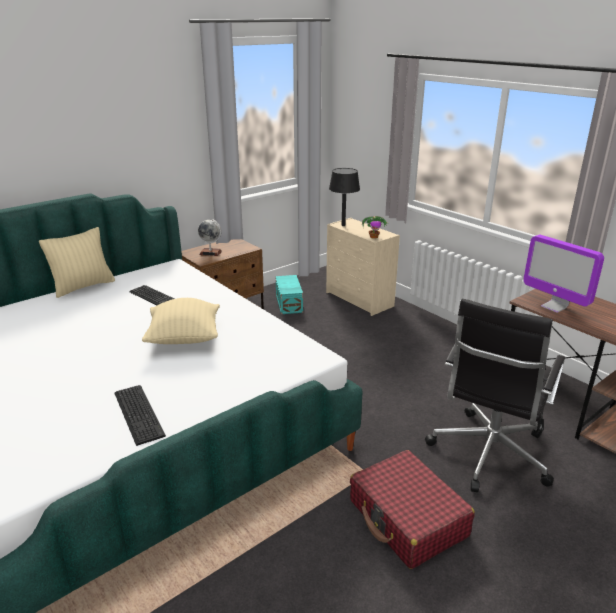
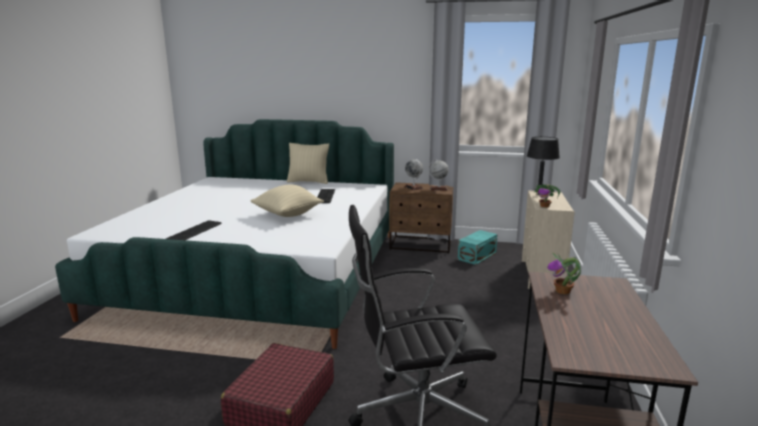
camera: 50 degrees right, 10 degrees down
(236, 246) = (438, 189): none -> globe
(554, 306) = (563, 291): monitor -> potted plant

